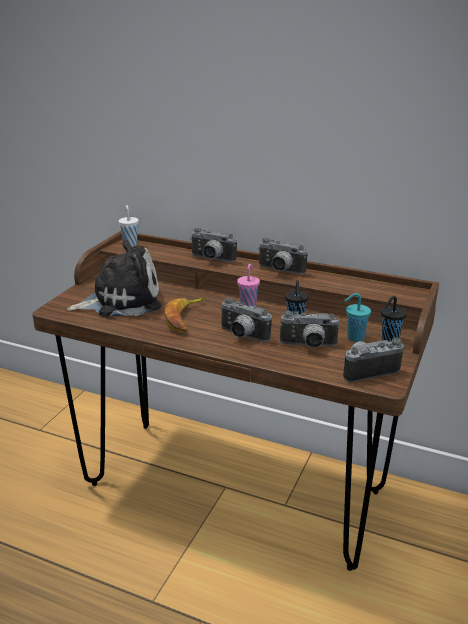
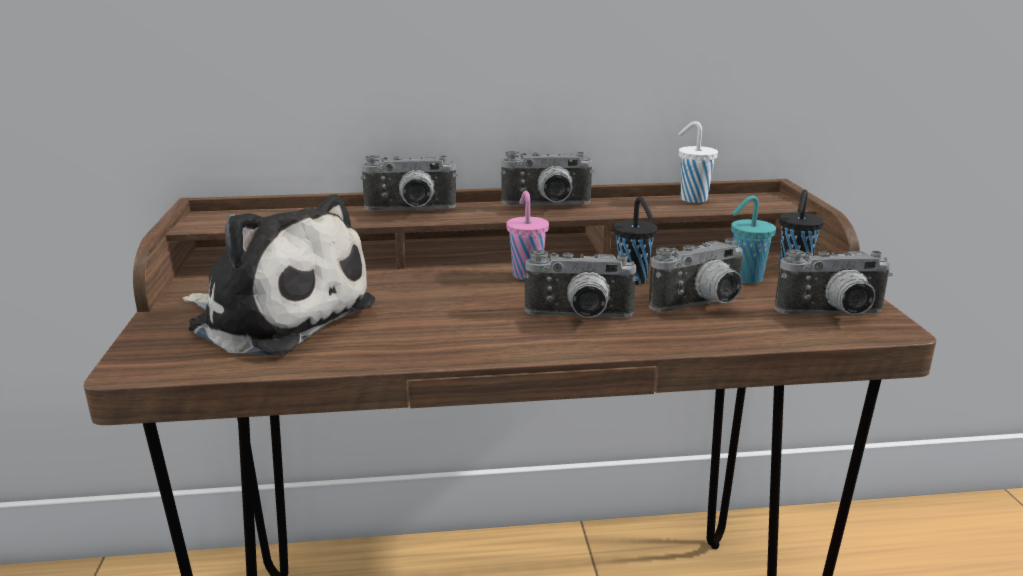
camera: 30 degrees left, 5 degrees down
(121, 300) = (277, 316): plush toy -> plush toy turned 75 degrees clockwise
(130, 244) = (221, 216): white cup -> white cup (692, 199)
(185, 318) = (443, 316): banana -> none
(367, 370) = (833, 315): camera -> camera turned 135 degrees counterclockwise

